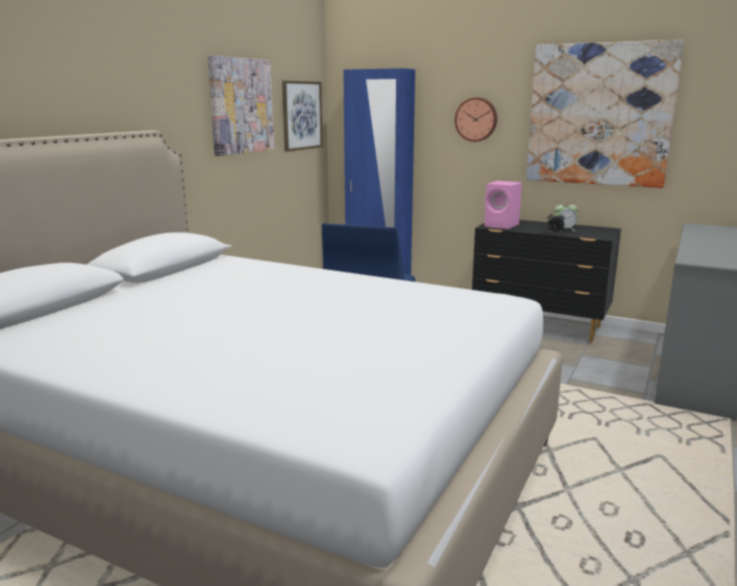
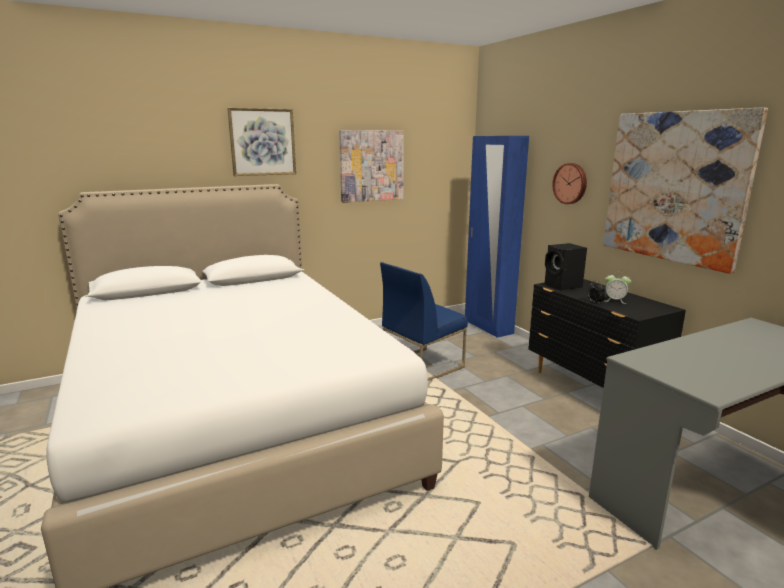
camera: 35 degrees right, 0 degrees up
(301, 115) = (440, 172): picture -> picture (262, 142)
(502, 226) = (563, 286): pink speaker -> black speaker

